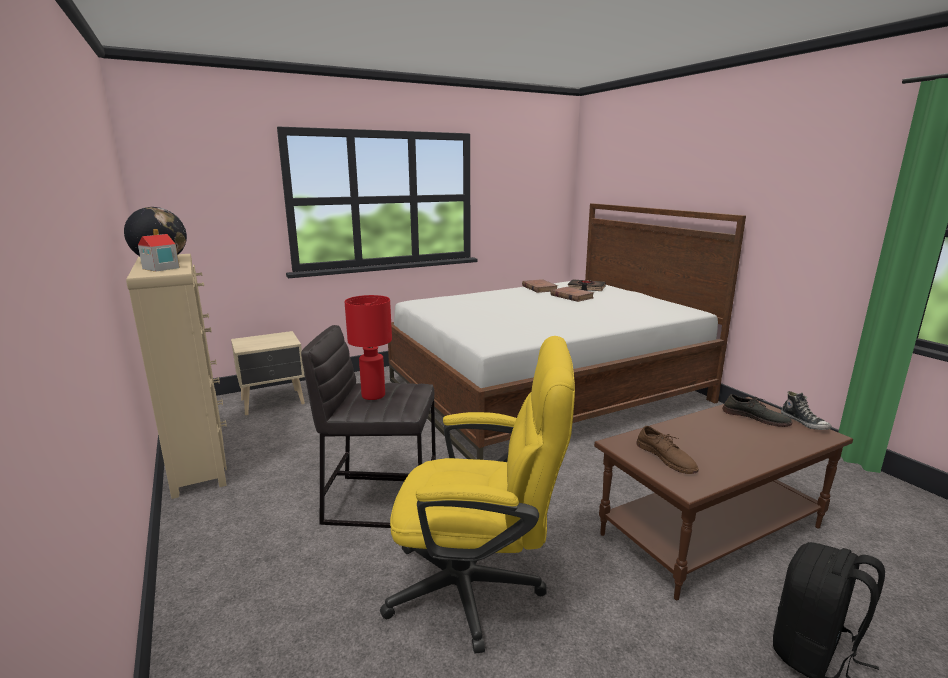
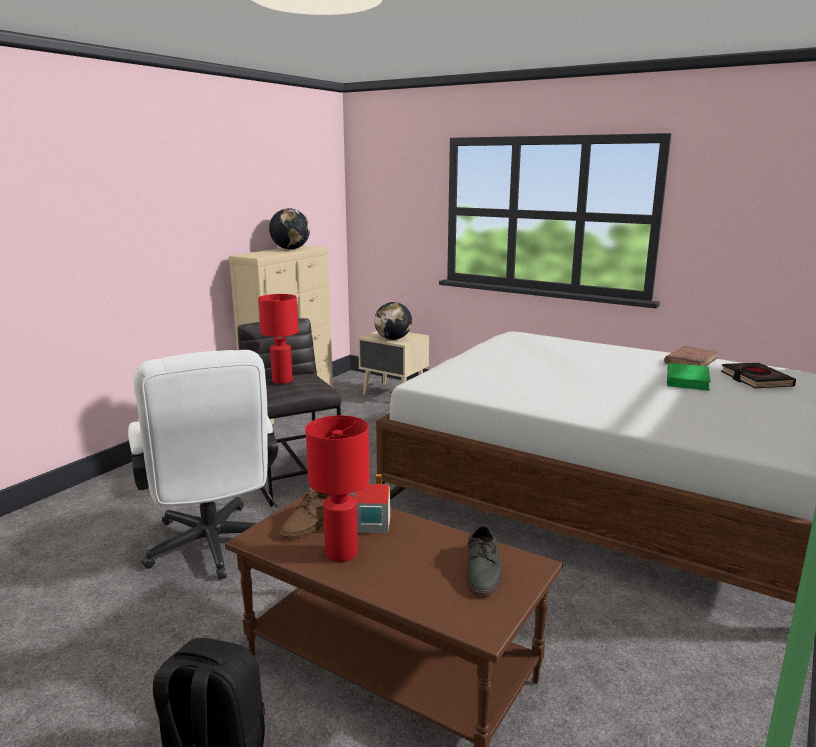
camera: 60 degrees right, 0 degrees up
(160, 268) = (265, 253): toy house -> toy house (372, 524)
(273, 343) = (393, 339): none -> globe
(479, 589) = (213, 549): yellow office chair -> white office chair
(571, 296) = (687, 380): brown book -> green book
(722, 456) = (341, 553): none -> red table lamp
(804, 423) = (508, 610): shoe -> none

